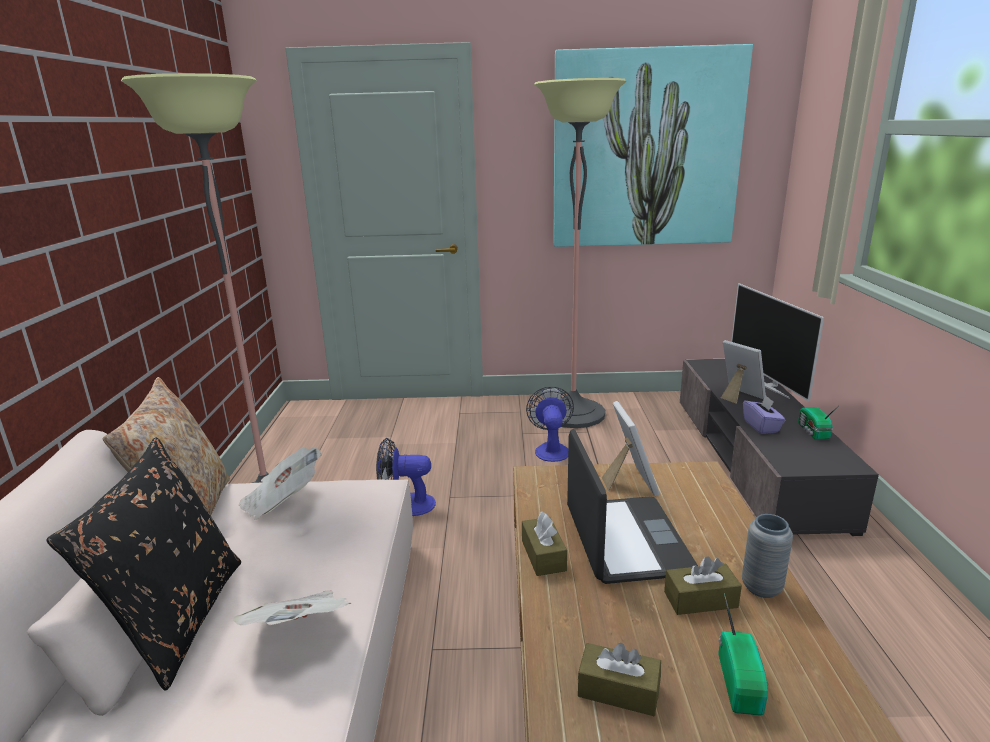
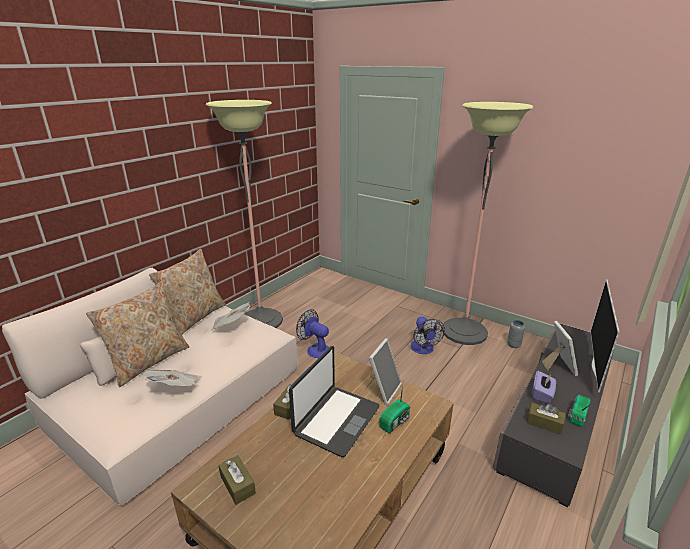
camera: 35 degrees right, 5 degrees up
(178, 618) = (149, 361): black pillow -> beige pillow
(551, 449) = (423, 350): fan -> fan turned 135 degrees clockwise
(645, 150) = (561, 157): picture -> none
(700, 599) = (327, 470): brown tissue box -> brown tissue box (544, 423)
(741, 682) = (289, 518): radio -> radio (396, 421)
(761, 588) = (366, 484): grey vase -> grey vase (513, 345)

